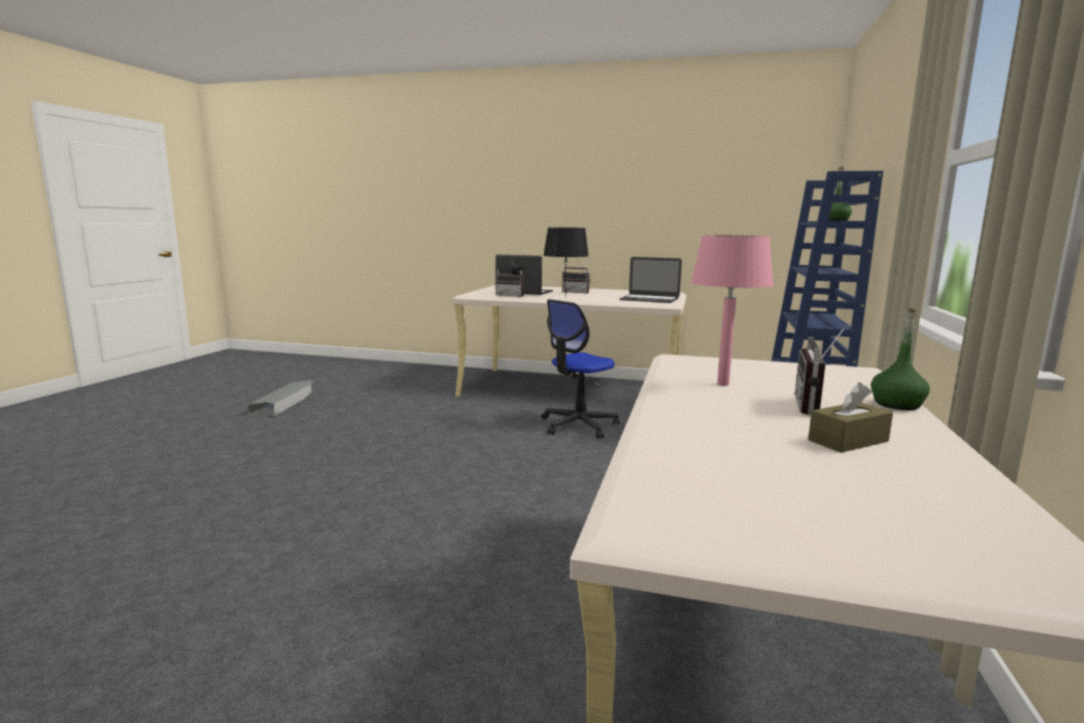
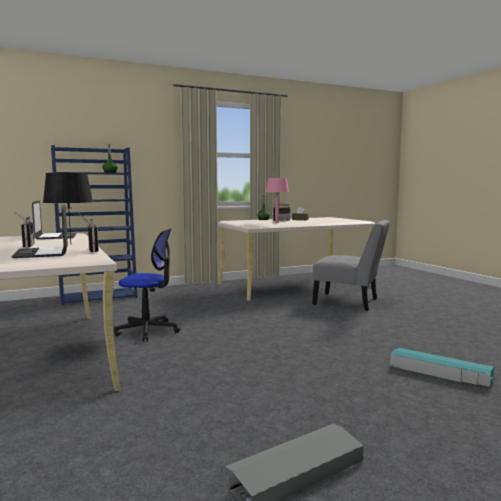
camera: 130 degrees left, 5 degrees down
(188, 490) = (440, 372): none -> turquoise storage box
(466, 626) = (350, 302): none -> grey chair

